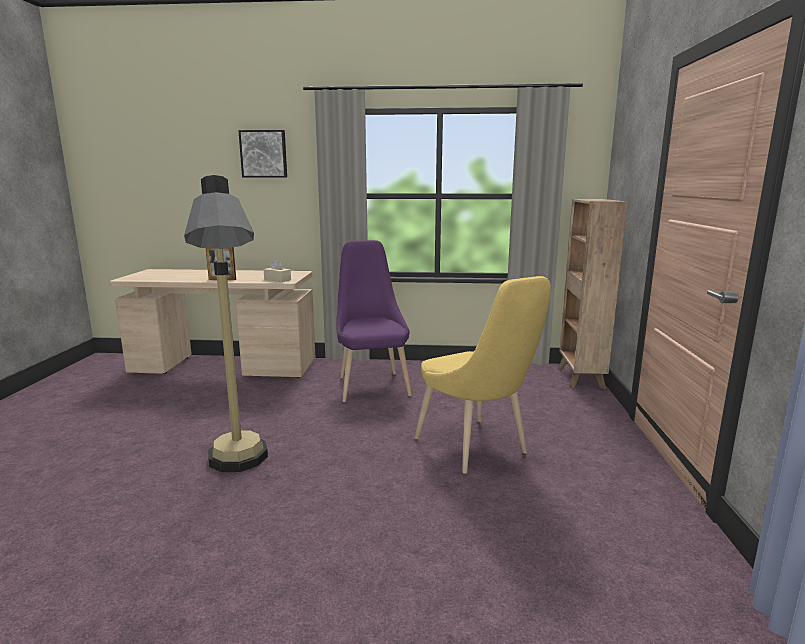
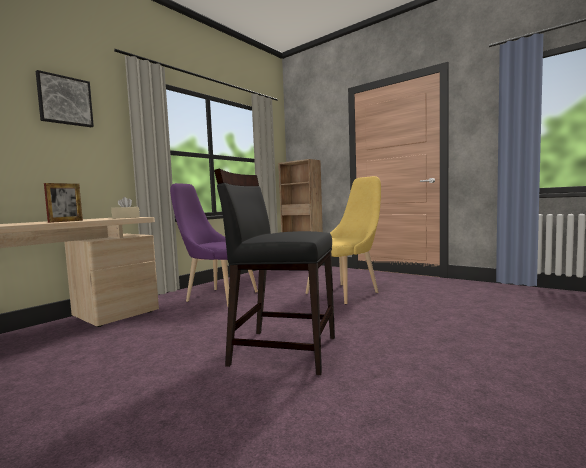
camera: 55 degrees left, 10 degrees down
(240, 471) = (283, 350): floor lamp -> black chair
(475, 449) = (346, 292): yellow chair -> yellow chair turned 45 degrees counterclockwise

